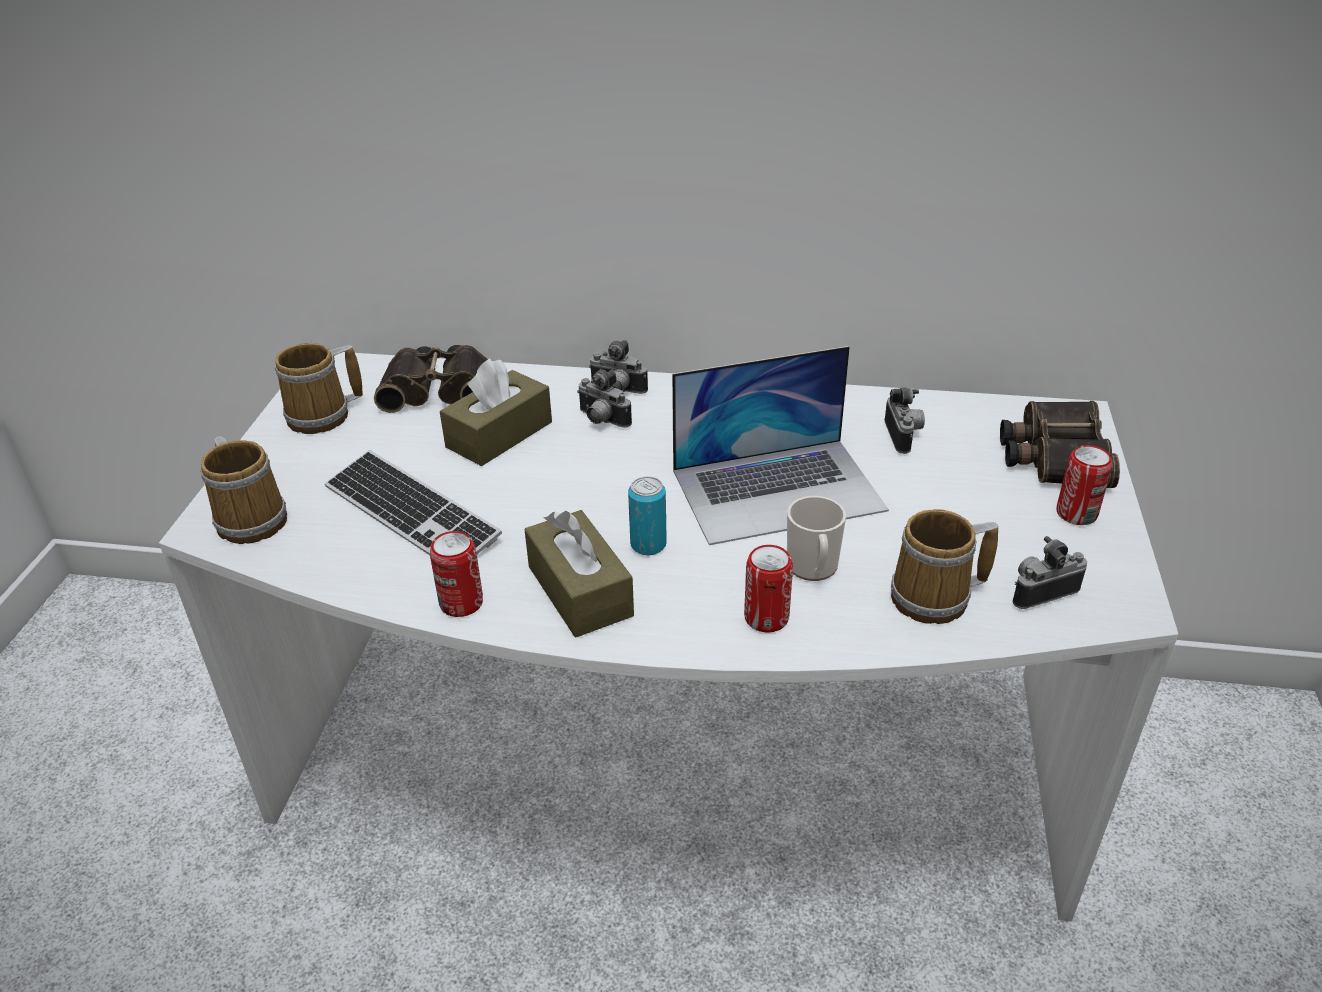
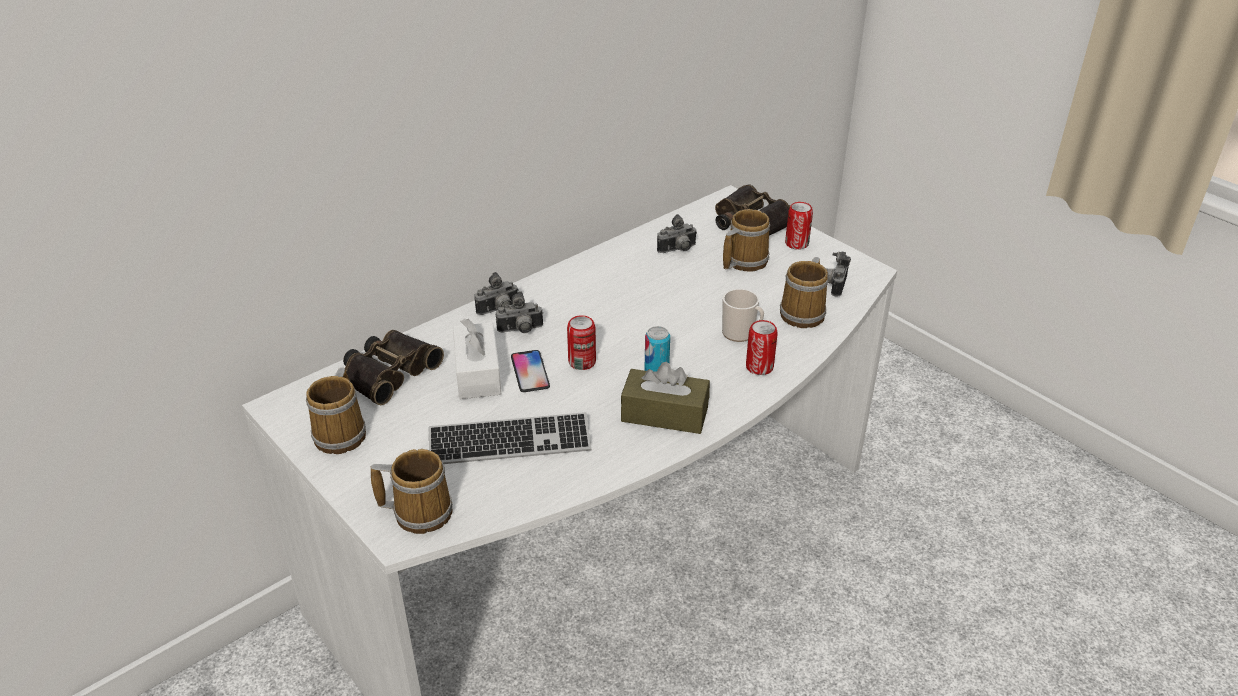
camera: 50 degrees left, 0 degrees up
(461, 603) = (621, 460): can -> can (582, 362)
(499, 435) = (478, 373): brown tissue box -> white tissue box
(540, 463) = (530, 372): none -> phone
(778, 490) = (667, 309): laptop -> none
(904, 436) = (678, 250): camera -> camera turned 120 degrees clockwise
(965, 492) = (743, 261): none -> mug

